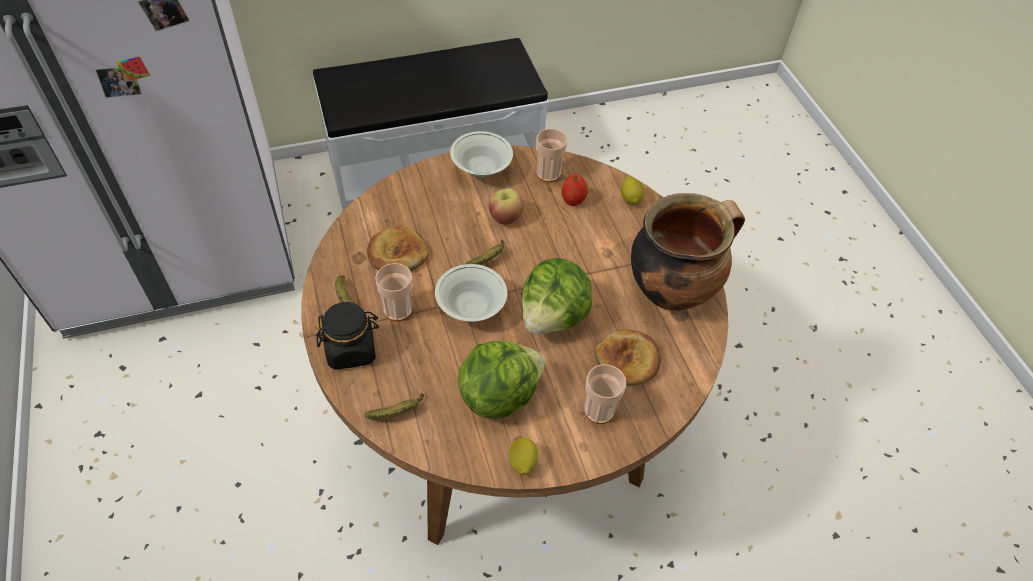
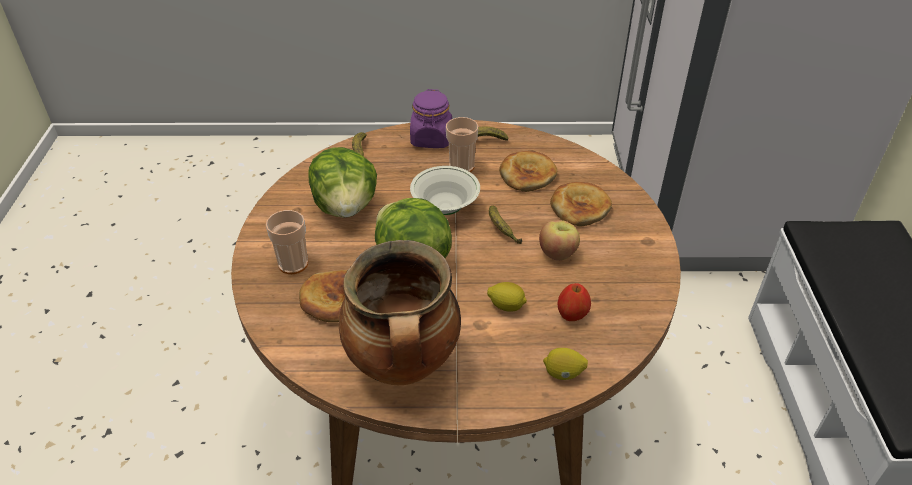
camera: 110 degrees right, 10 degrees down
(351, 349) = (431, 139): black jar -> purple jar
(437, 210) = (580, 207): none -> bread
(481, 170) = (637, 249): white bowl -> none
(522, 462) = (277, 207): lemon -> lemon (506, 306)
(548, 174) = (623, 304): cup -> none

